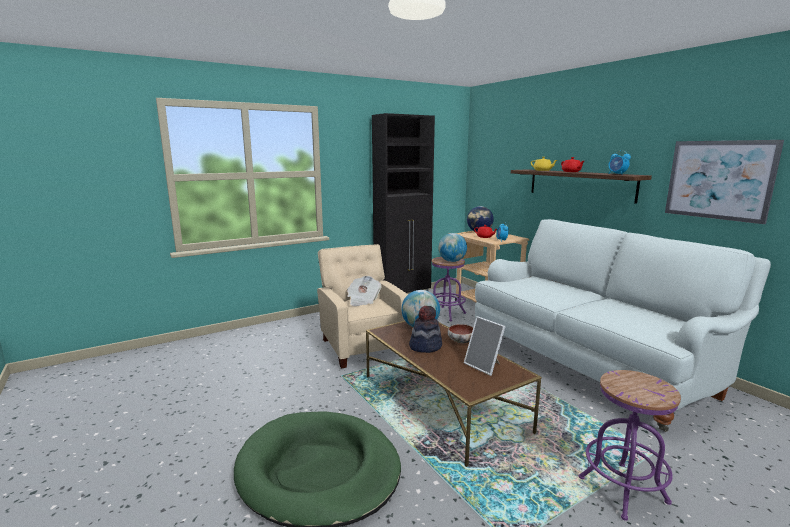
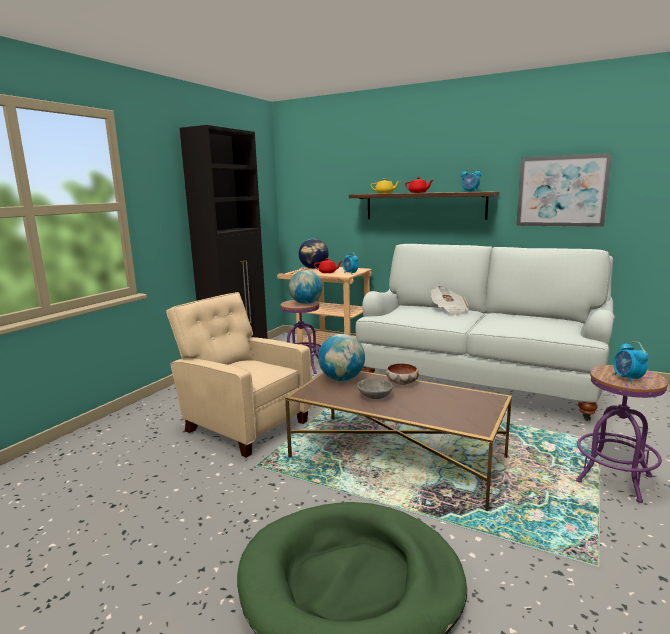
camera: 30 degrees left, 0 degrees up
(363, 300) = (245, 365): newspaper -> newspaper (449, 310)
(425, 346) = (374, 397): hat -> grey bowl
(484, 366) = (454, 400): picture frame -> none
(633, 389) = (627, 379): none -> alarm clock

